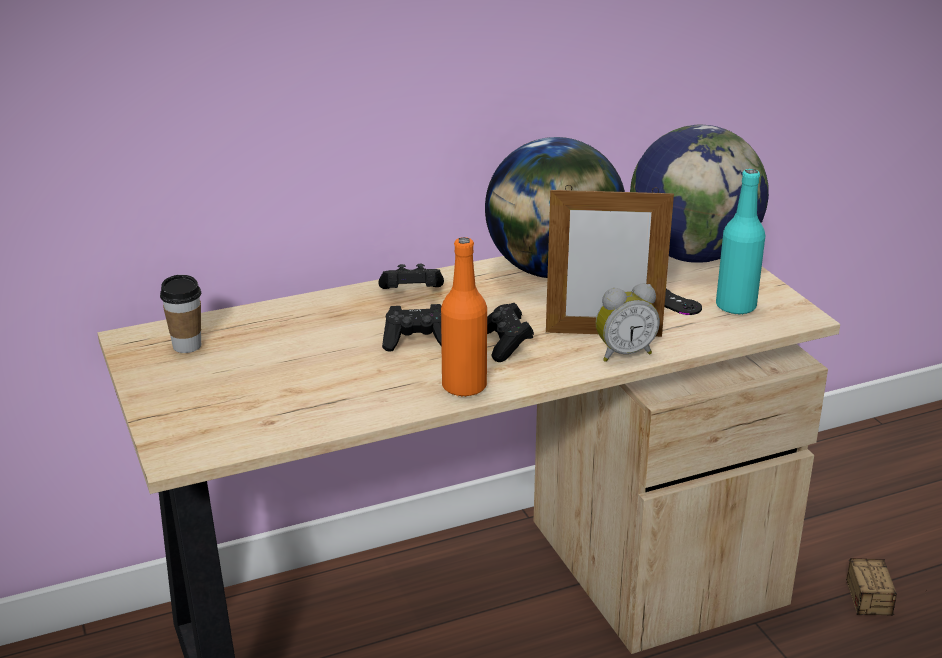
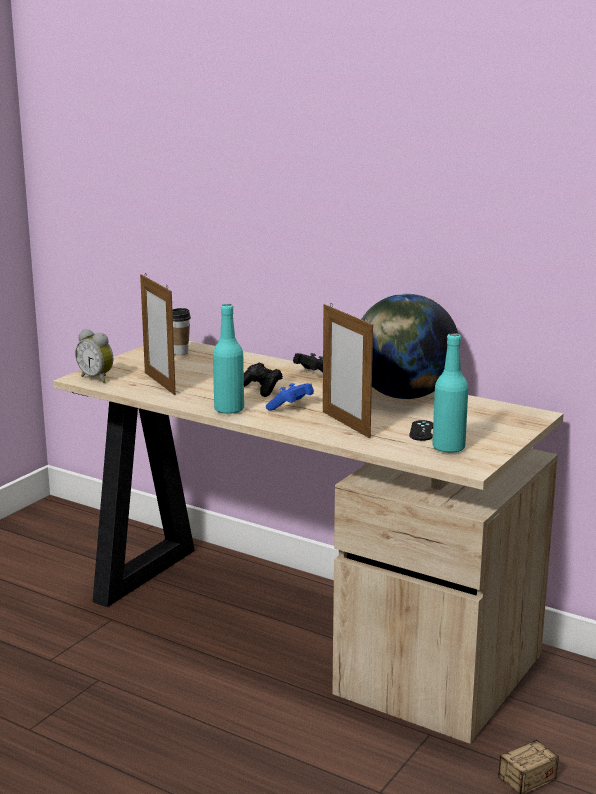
camera: 55 degrees right, 10 degrees down
(294, 401) = (160, 383): none -> picture frame
(464, 386) = (229, 410): orange bottle -> turquoise bottle
(505, 345) = (291, 407): black game controller -> blue game controller
(623, 353) = (330, 434): alarm clock -> alarm clock (97, 378)
(692, 255) = (501, 422): globe -> none

